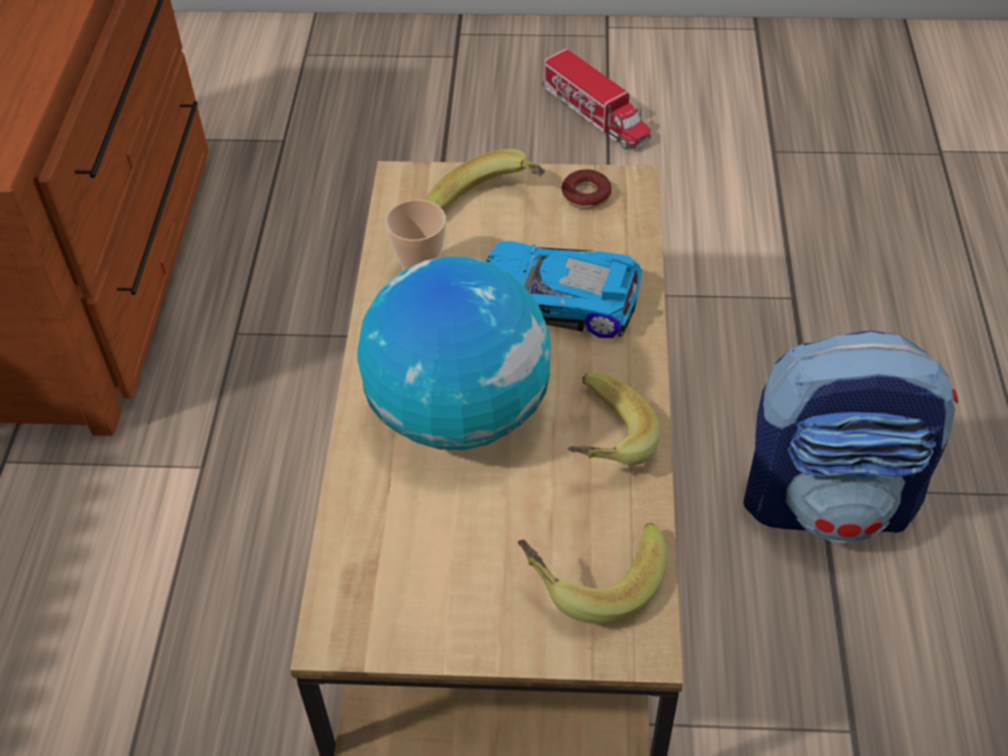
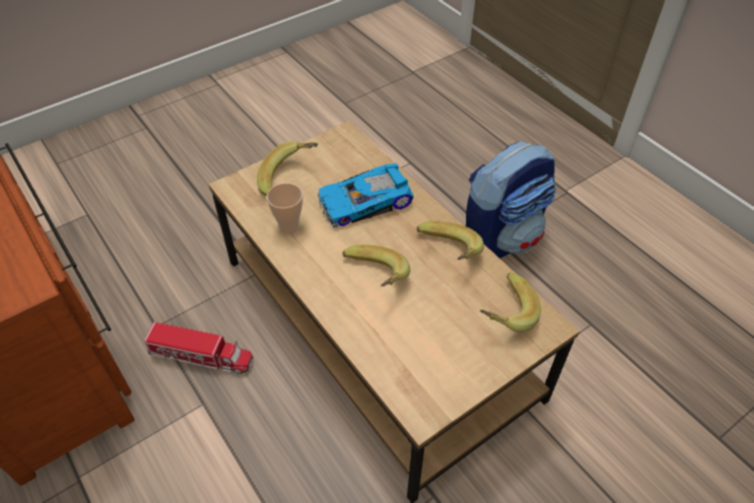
camera: 40 degrees left, 0 degrees up
(458, 413) = (373, 279): globe -> banana
(586, 194) = (329, 149): donut -> none
(595, 114) = (247, 124): toy truck -> toy truck (201, 356)

